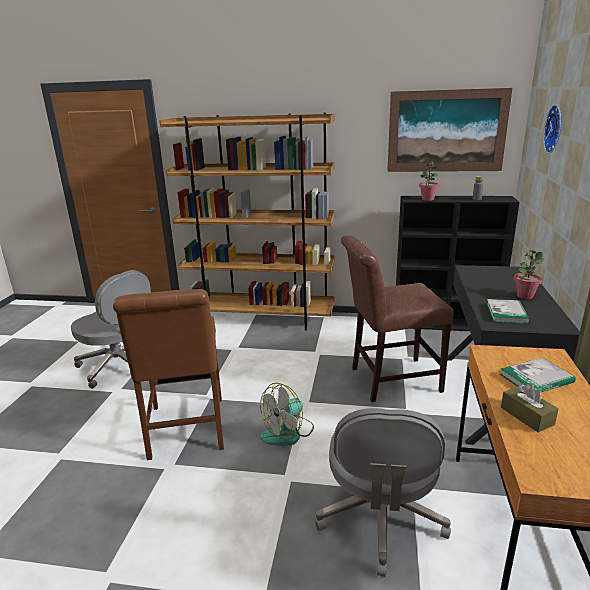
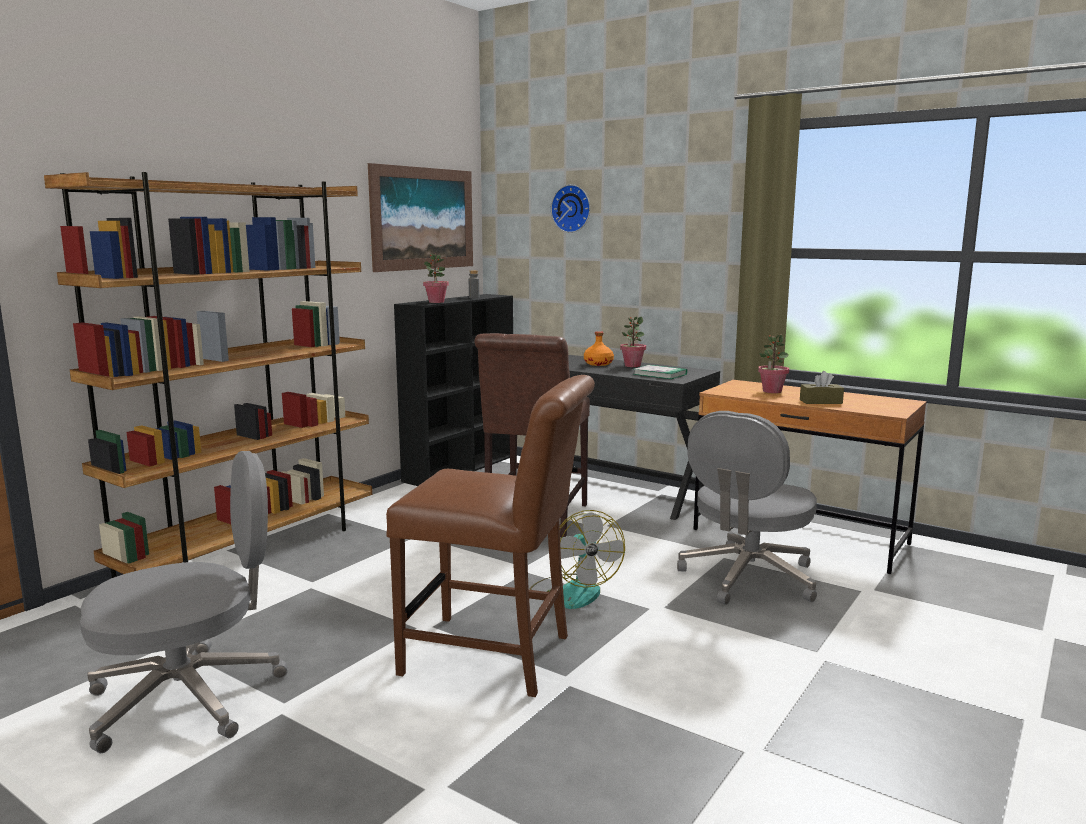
camera: 65 degrees left, 10 degrees down
(380, 518) = (748, 578): grey office chair -> grey office chair turned 90 degrees clockwise
(506, 283) = (598, 364): none -> orange bottle
(536, 378) = (771, 391): book -> potted plant

